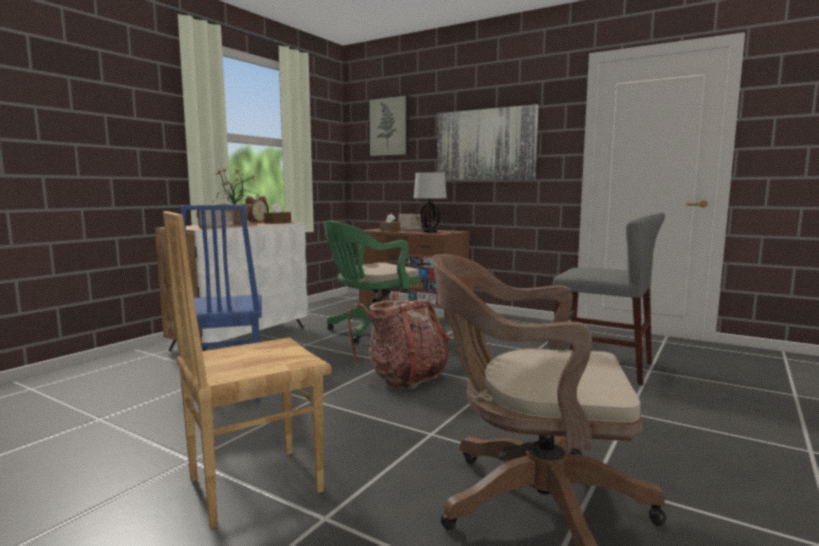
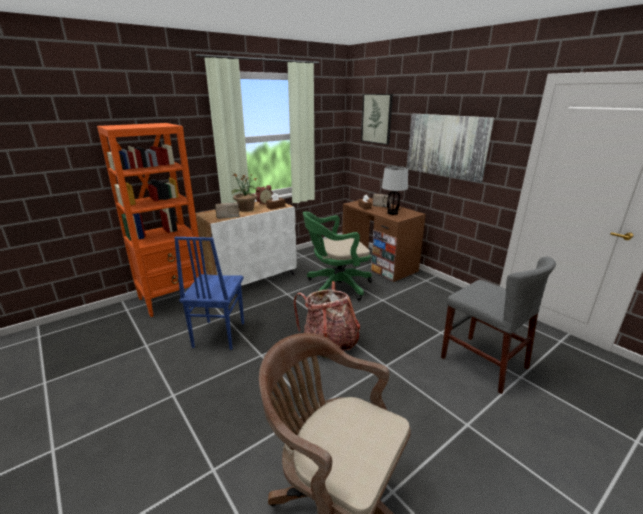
camera: 20 degrees right, 15 degrees up
(116, 368) = (173, 298): none -> orange bookcase
(253, 485) = (192, 427): brown chair -> none

